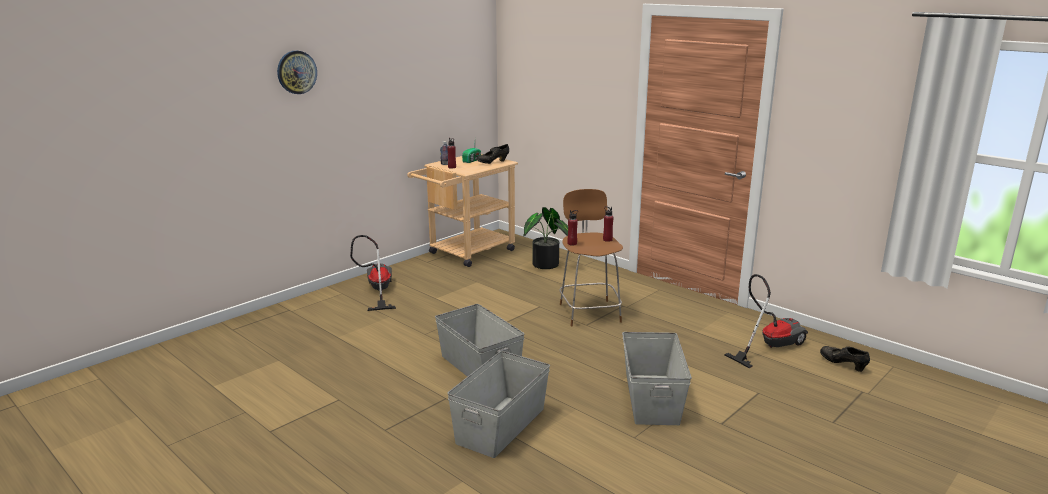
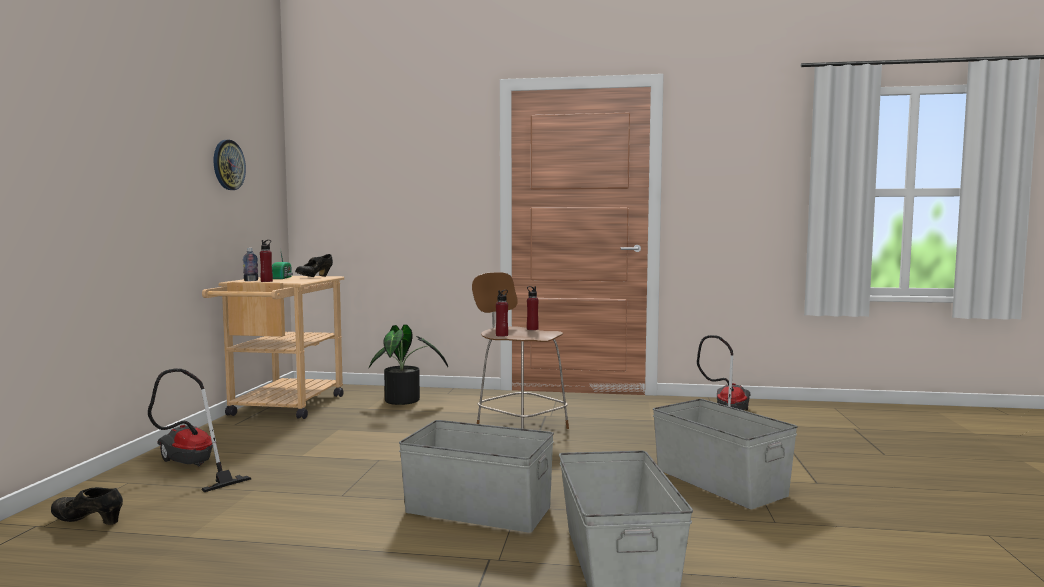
camera: 35 degrees left, 15 degrees down
(296, 72) = (47, 94): wall clock -> wall clock (228, 165)
(843, 364) = (803, 415): black shoe -> black shoe (88, 521)

